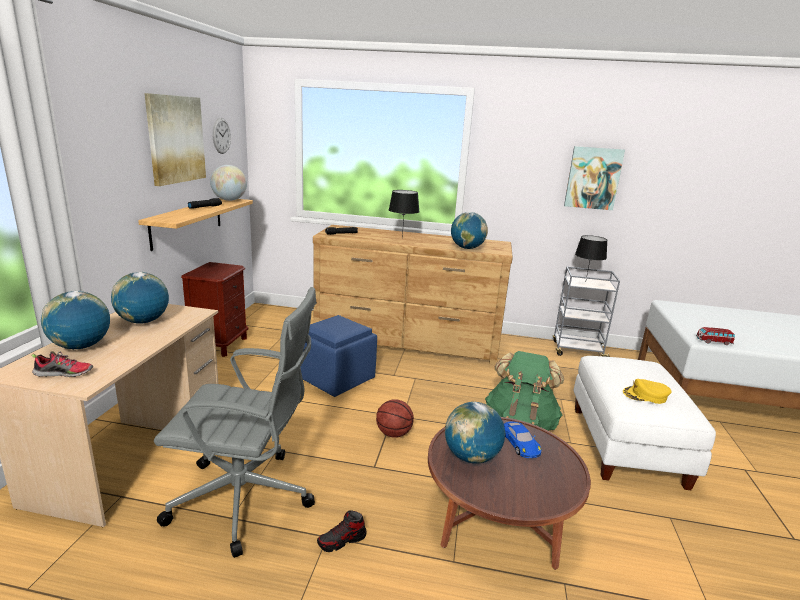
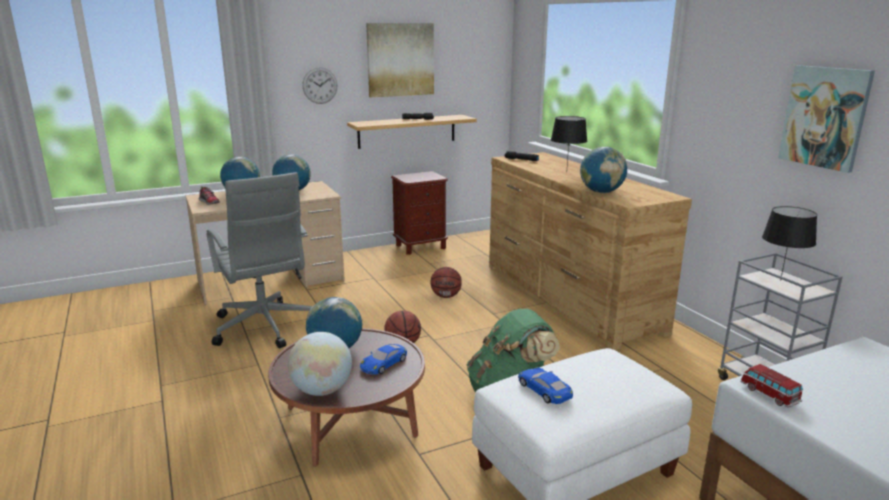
camera: 55 degrees right, 0 degrees up
(221, 135) = (467, 56): wall clock -> wall clock (320, 85)
(229, 200) = (456, 117): globe -> globe (322, 390)
(336, 378) = (446, 296): blue ottoman -> basketball
(342, 540) = (259, 370): shoe -> none
(645, 395) = (544, 390): yellow cap -> blue toy car

